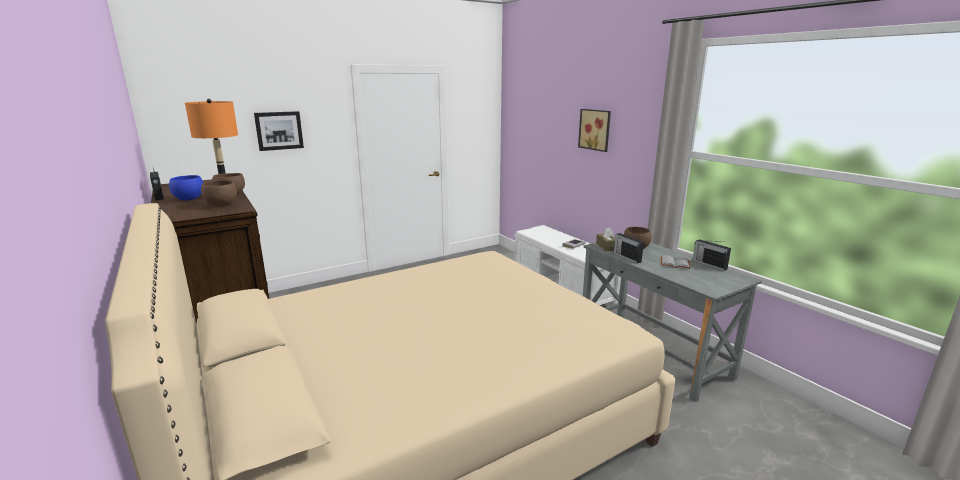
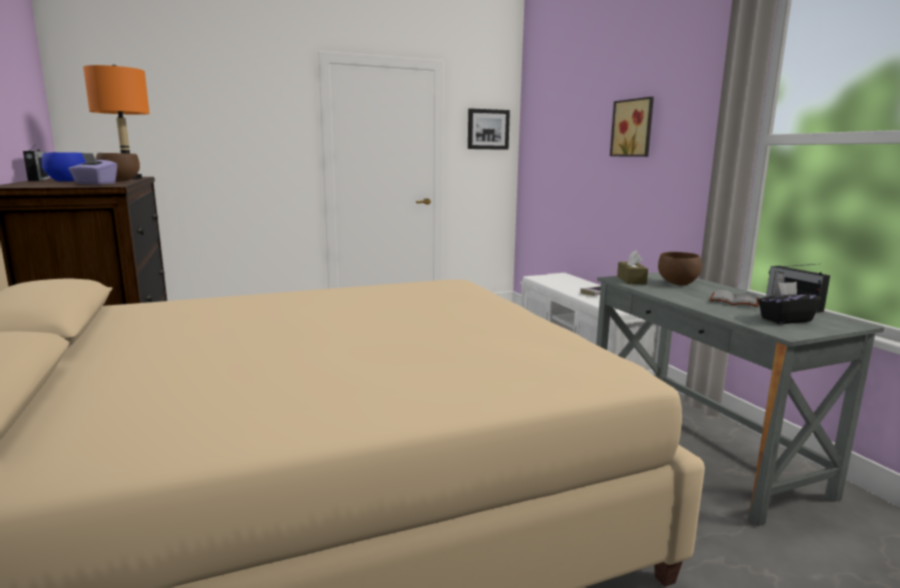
camera: 10 degrees right, 5 degrees down
(222, 205) = (95, 184): brown bowl -> purple tissue box
(279, 130) = (222, 128): picture -> picture (488, 129)
(626, 257) = (657, 291): radio -> none
(708, 279) = (785, 320): none -> black tissue box

